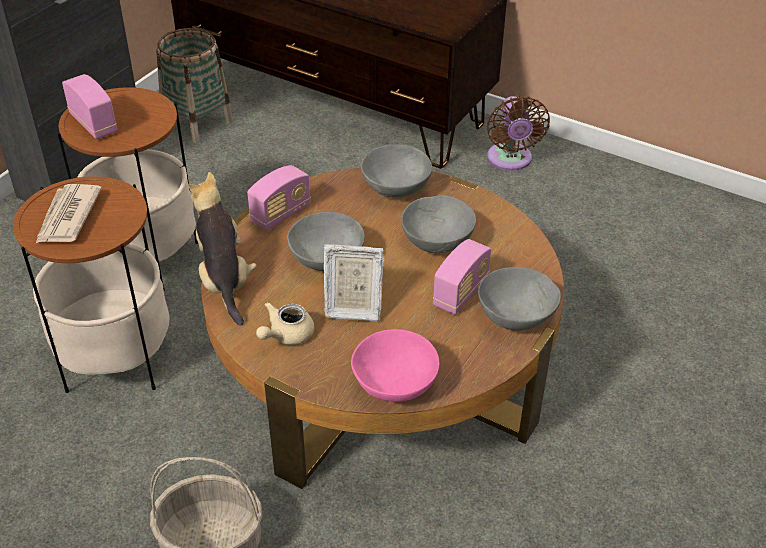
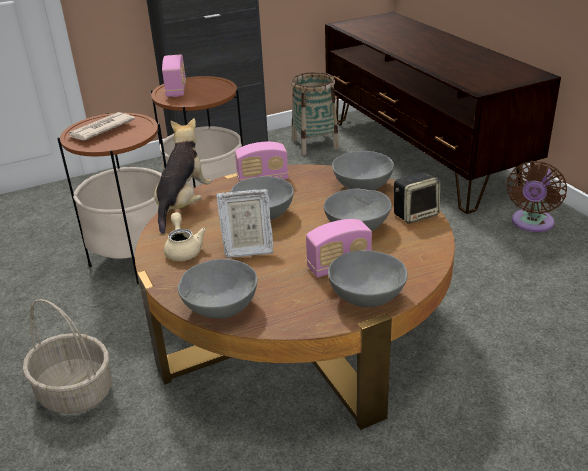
camera: 35 degrees right, 10 degrees down
(286, 335) = (183, 249): beige teapot -> beige teapot turned 90 degrees clockwise
(352, 308) = (247, 248): picture frame -> picture frame turned 45 degrees counterclockwise
(395, 385) = (220, 307): pink bowl -> grey bowl
(477, 206) = (415, 214): none -> speaker

